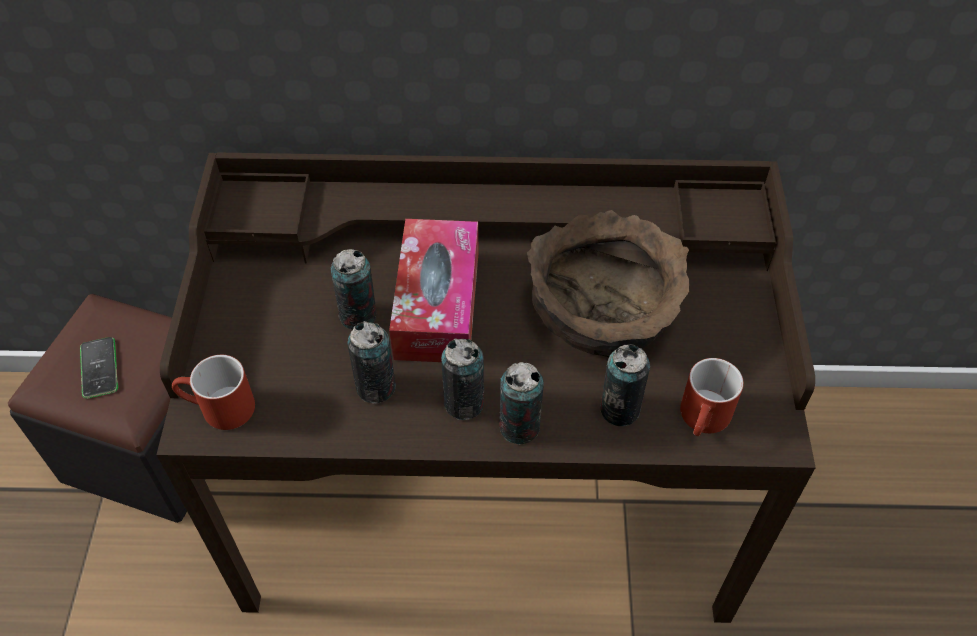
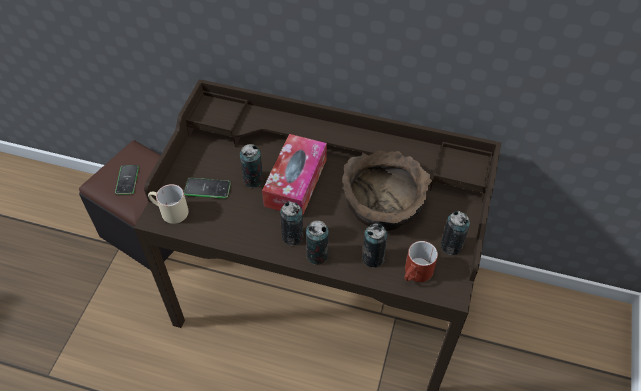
camera: 15 degrees right, 0 degrees up
(218, 409) = (169, 212): red mug -> beige mug
(278, 350) = (207, 188): none -> phone
(376, 387) = (250, 218): can -> can (451, 246)

